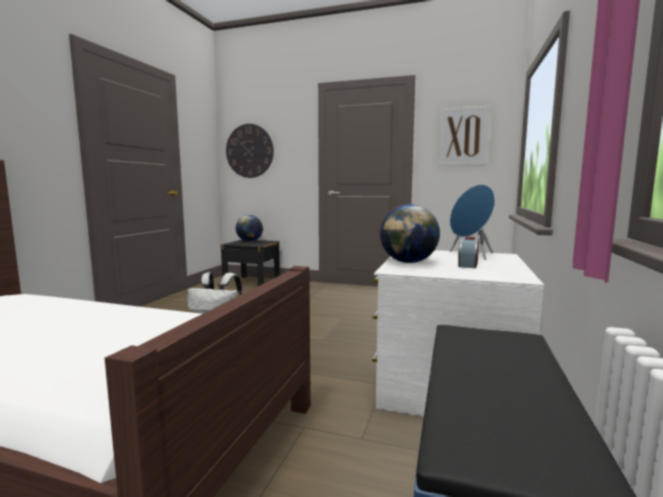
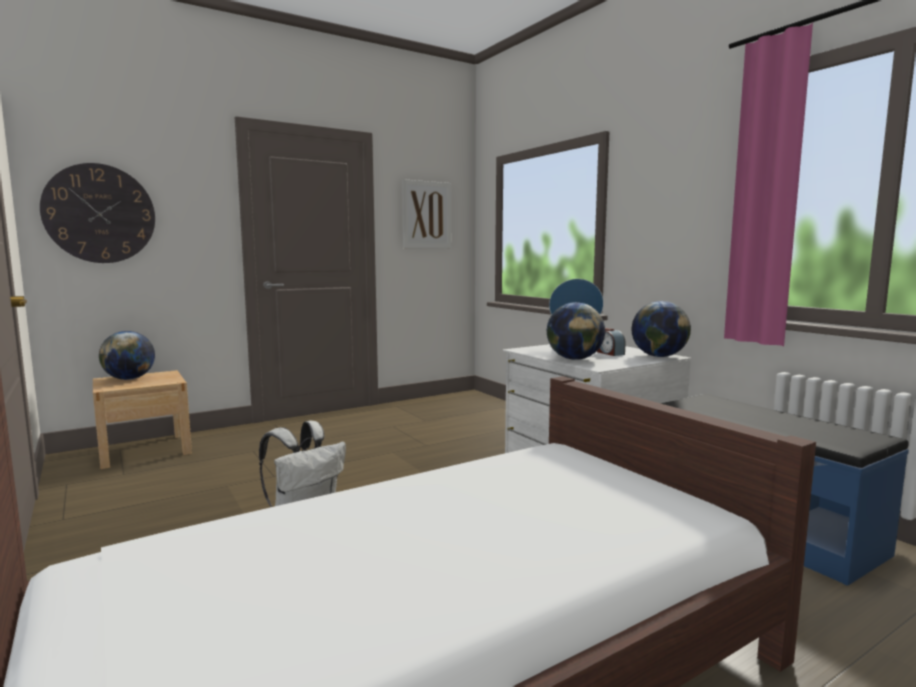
camera: 50 degrees left, 0 degrees up
(252, 282) = (145, 450): black nightstand -> beige nightstand
(505, 276) = (658, 356): none -> globe

